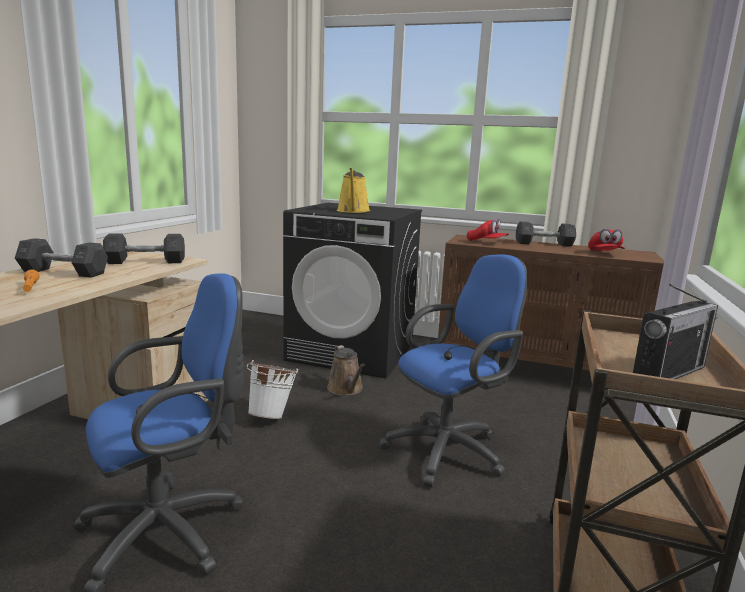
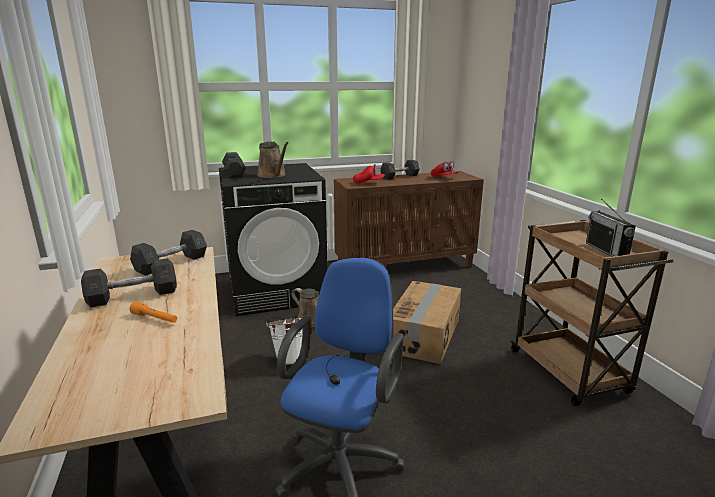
camera: 35 degrees left, 5 degrees up
(325, 206) = (234, 173): none -> grey dumbbell
(353, 211) = (273, 175): yellow watering can -> brown watering can
(450, 450) = (425, 335): blue office chair -> cardboard box
(669, 372) = (606, 250): radio -> radio turned 150 degrees clockwise

